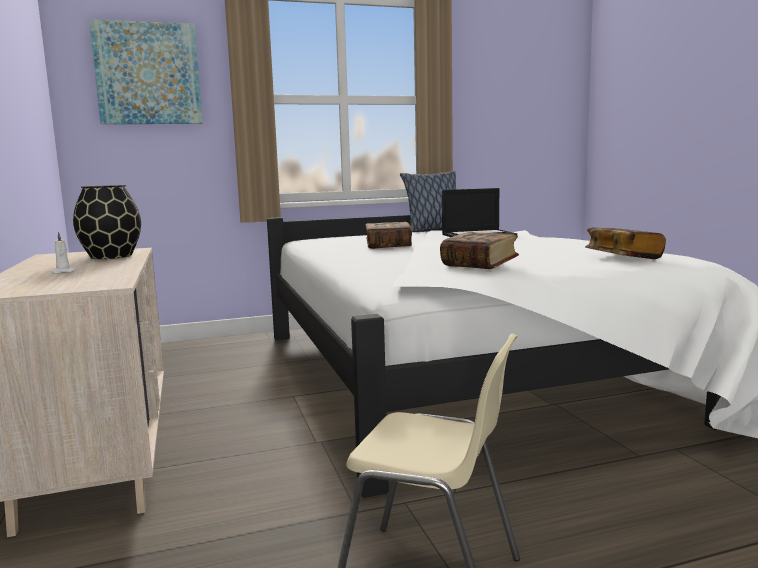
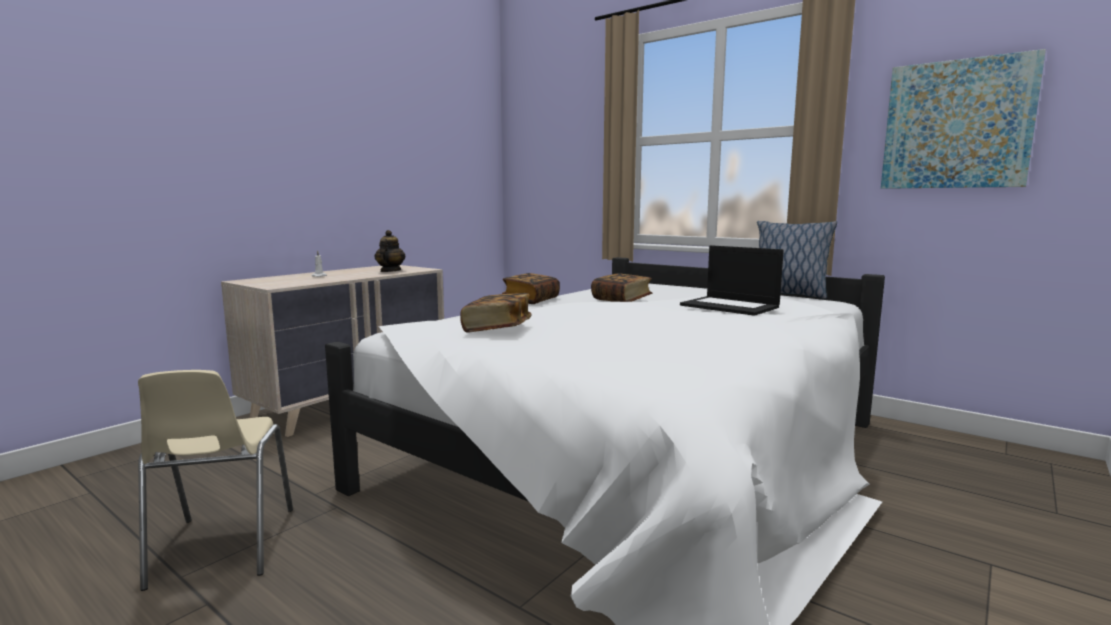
camera: 55 degrees right, 0 degrees up
(111, 256) = (390, 271): black vase -> teapot
(148, 74) = (556, 127): picture -> picture (957, 125)
(623, 258) = (632, 361): book -> book (531, 300)

